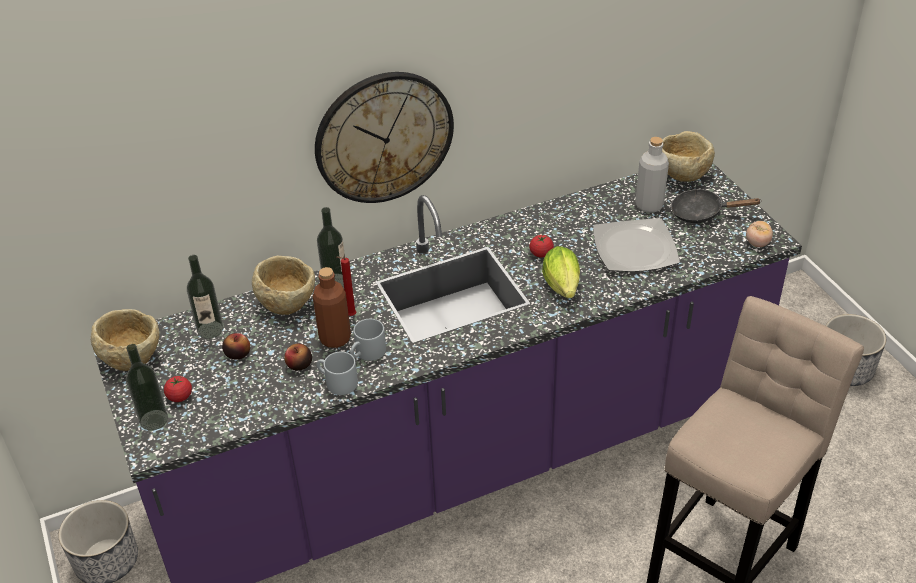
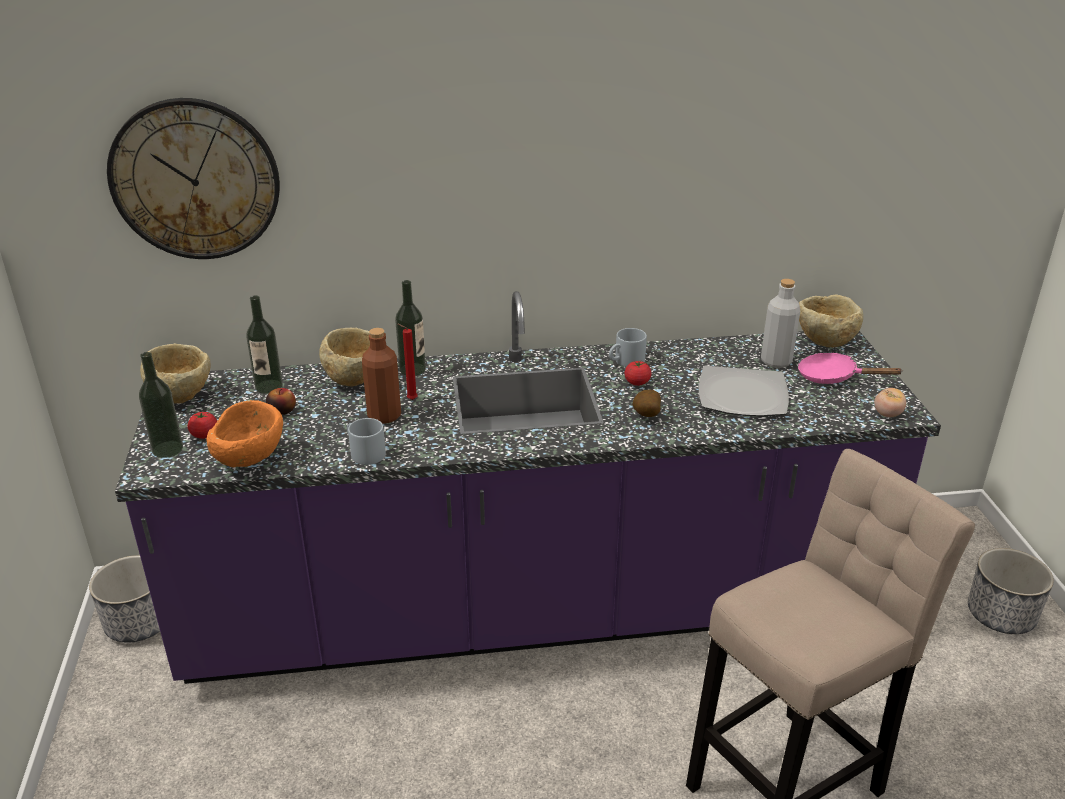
camera: 15 degrees right, 10 degrees down
(238, 414) = (250, 460): none -> orange bowl
(299, 365) = (335, 431): apple -> none
(367, 353) = (409, 434): grey mug -> grey mug (626, 362)
(384, 137) = (485, 222): wall clock -> wall clock (195, 180)
(563, 288) = (645, 416): lettuce -> potato
(701, 213) = (833, 377): black frying pan -> pink frying pan

